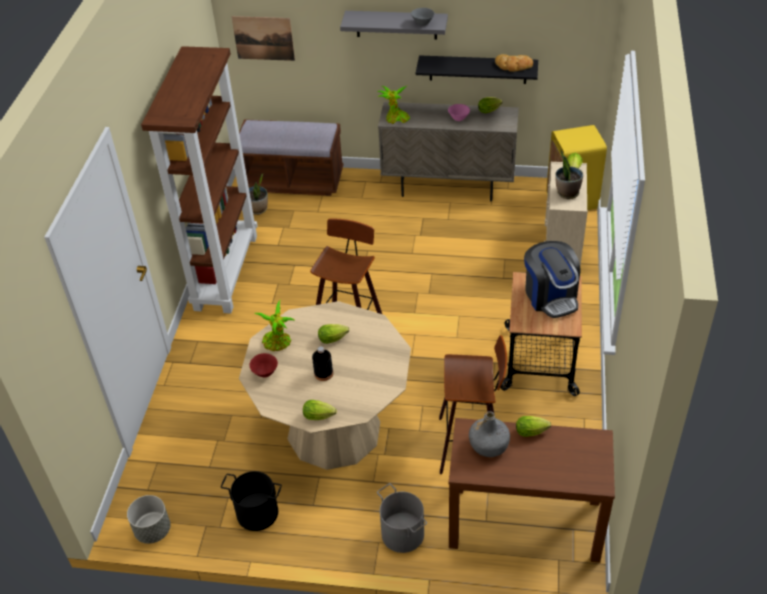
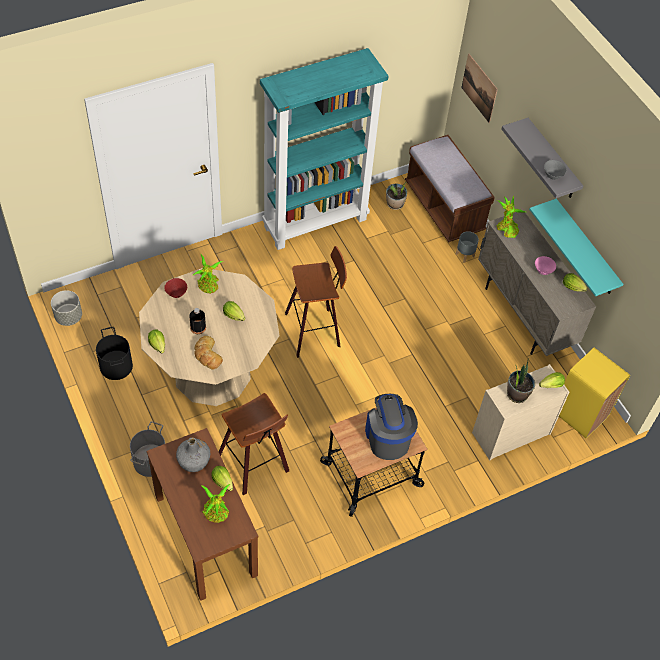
camera: 50 degrees right, 10 degrees up
(225, 271) = (315, 222): brown bookcase -> turquoise bookcase
(355, 192) = (464, 255): none -> grey planter
(477, 69) = (585, 249): black shelf -> turquoise shelf
(513, 66) = (597, 270): bread -> bread (207, 355)
(550, 296) = (387, 437): coffee machine -> coffee machine turned 135 degrees clockwise
(565, 452) = (216, 513): none -> potted plant

